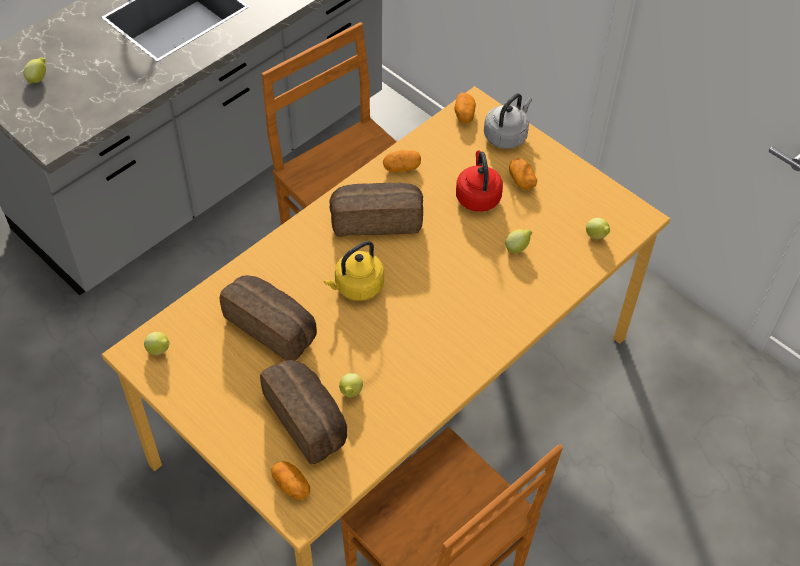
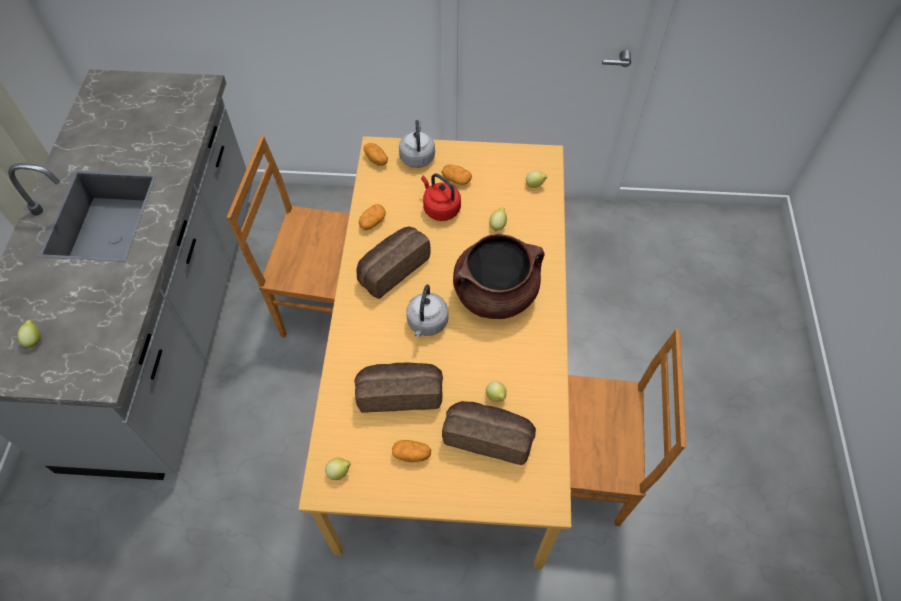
camera: 40 degrees left, 5 degrees up
(291, 486) = (524, 489): potato -> potato (411, 454)
(357, 287) = (427, 323): yellow kettle -> grey kettle
(447, 306) = (495, 294): none -> brown cooking pot

